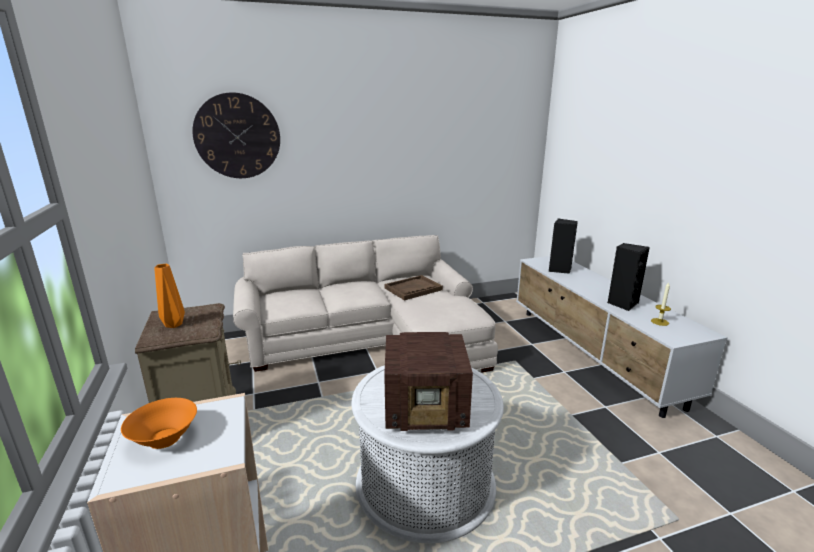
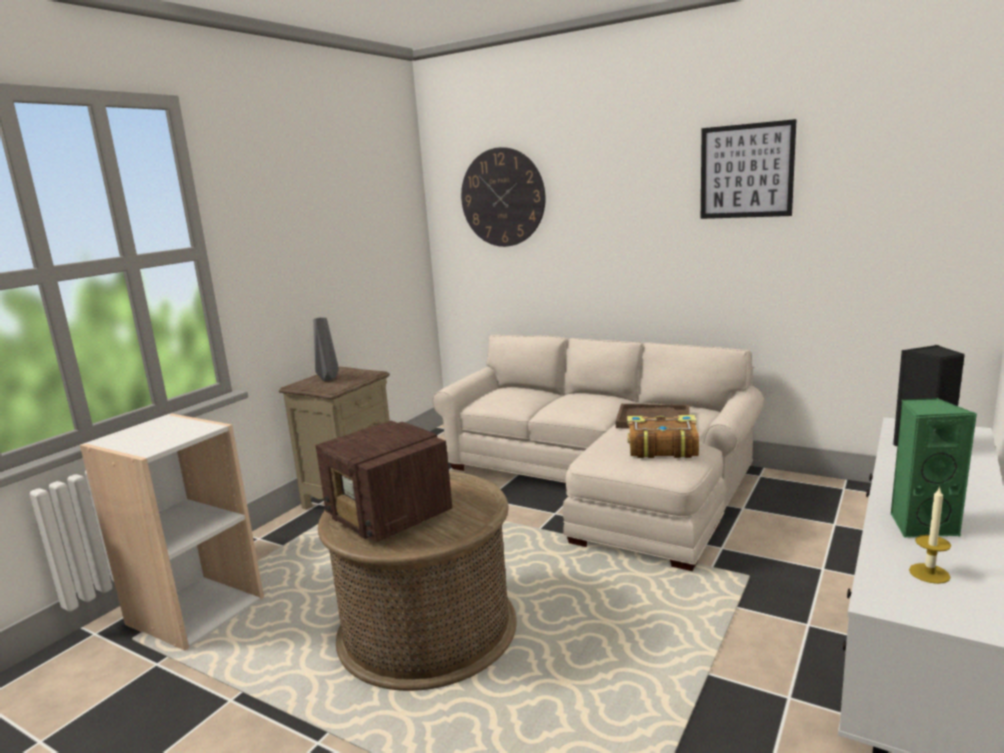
camera: 50 degrees right, 5 degrees down
(164, 439) = (153, 431): orange bowl -> none
(172, 325) = (327, 378): orange vase -> grey vase
(425, 124) = (746, 171): none -> picture
(425, 482) = (427, 628): white coffee table -> brown coffee table
(449, 304) = (661, 447): none -> book
(622, 304) = (920, 525): black speaker -> green speaker

